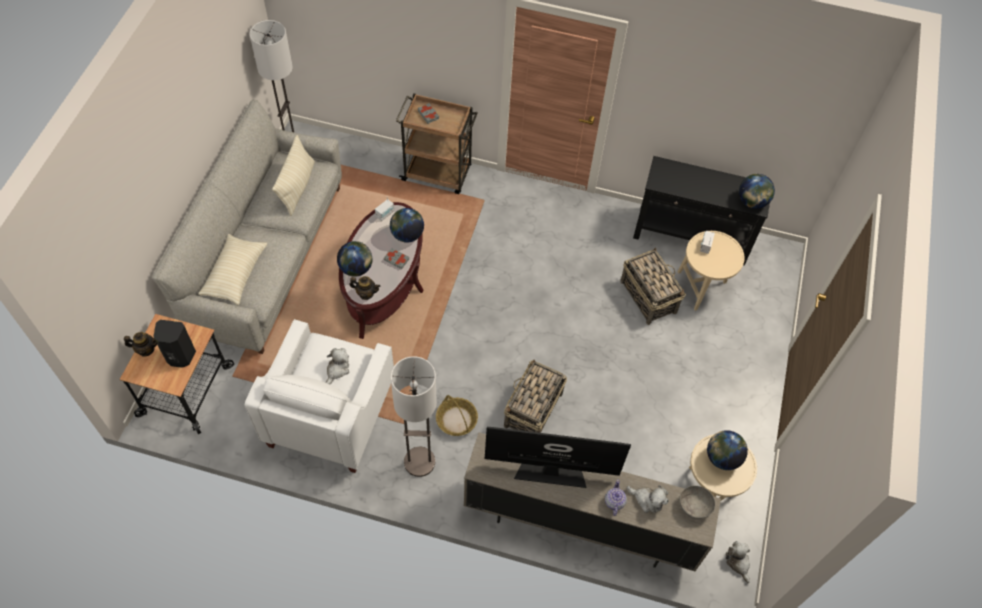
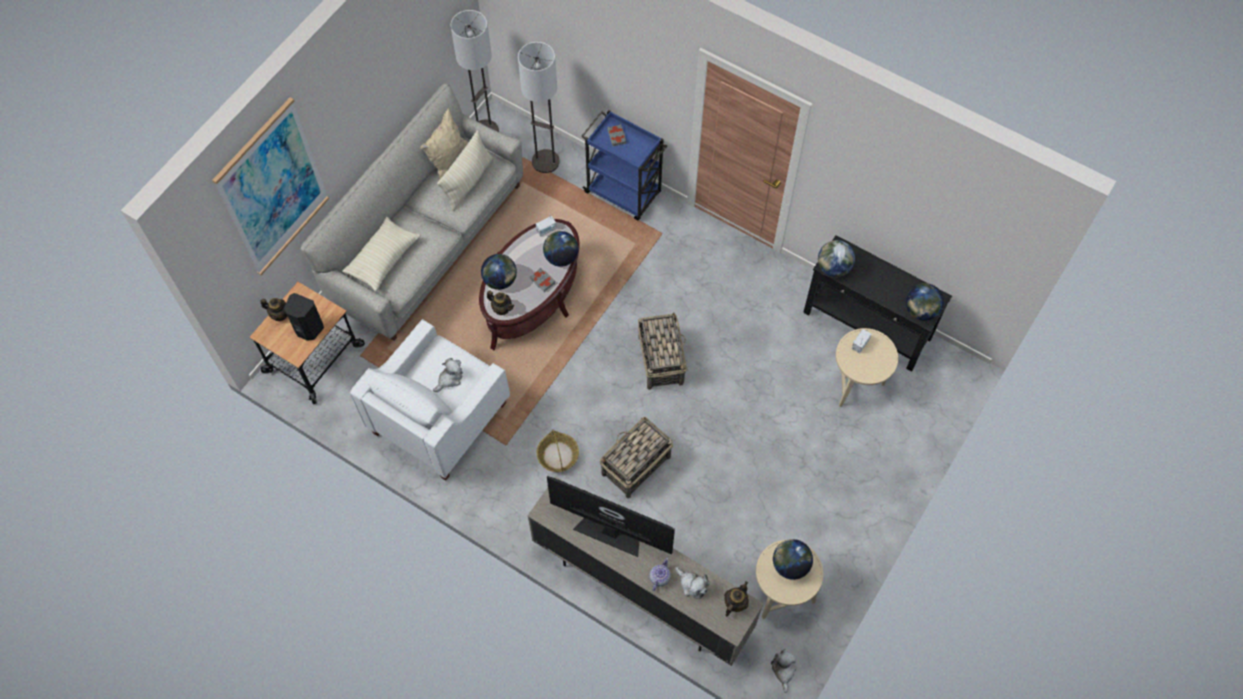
camera: 20 degrees right, 5 degrees up
(117, 212) = (273, 189): none -> picture
(270, 172) = (447, 159): none -> beige pillow
(419, 462) = (509, 487): floor lamp -> floor lamp (545, 162)
(438, 174) = (624, 193): brown cart -> blue cart
(648, 296) = (795, 378): basket -> basket (661, 359)
(663, 183) = (833, 268): none -> globe
(694, 506) = (735, 603): grey bowl -> teapot

